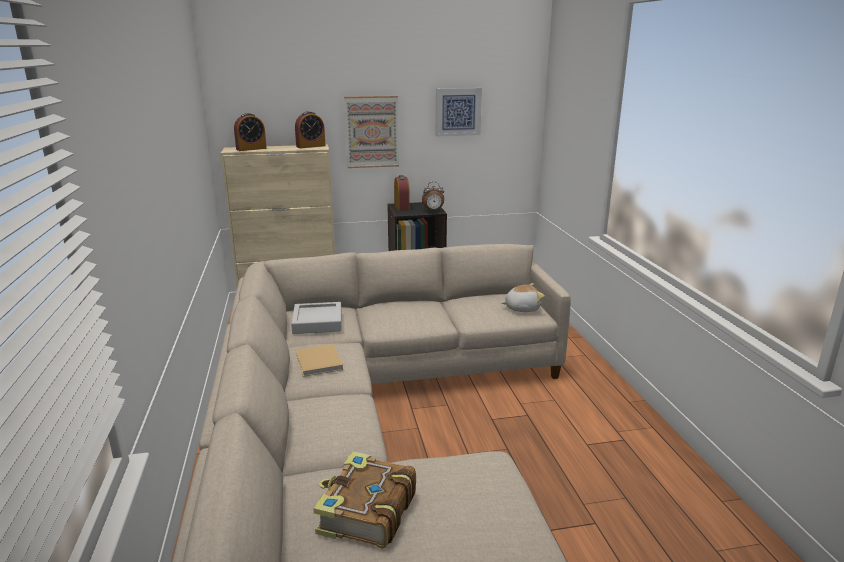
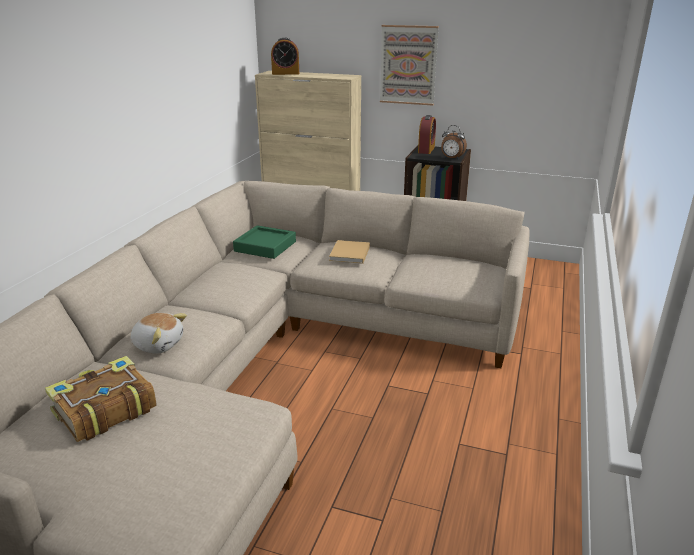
camera: 30 degrees right, 5 degrees up
(310, 146) = (341, 75): alarm clock -> none
(317, 322) = (265, 246): grey tray -> green tray
(319, 362) = (223, 280): beige book -> beige book (349, 254)
(458, 112) = (507, 48): picture -> none
(522, 308) = (473, 279): plush toy -> plush toy (158, 344)

